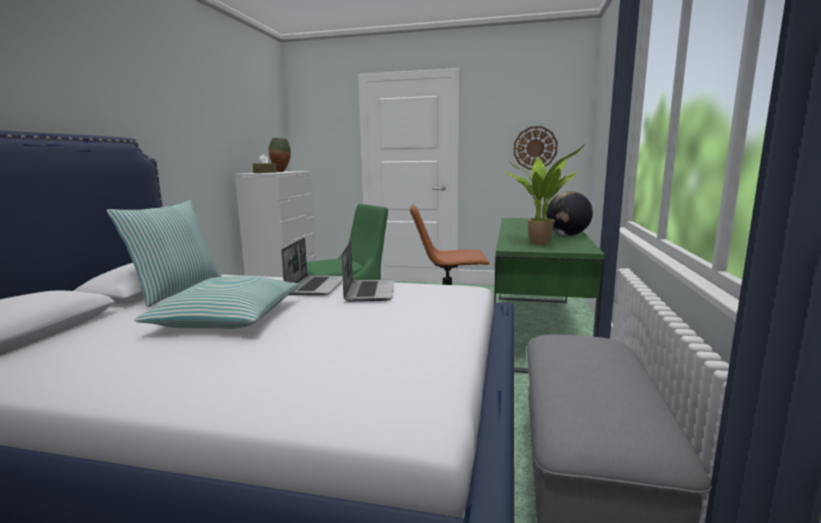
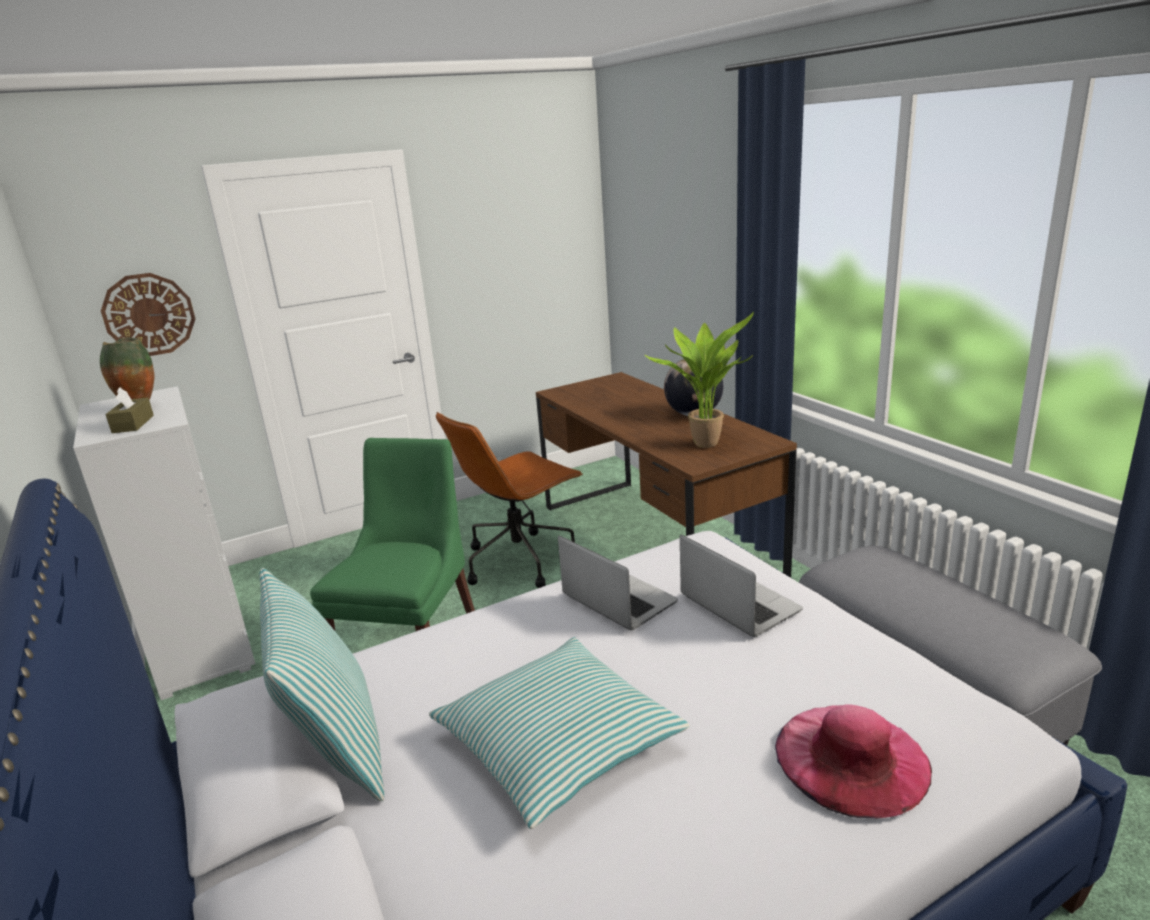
camera: 40 degrees left, 10 degrees up
(303, 376) = (851, 758): none -> pink hat
(316, 286) = (530, 624): laptop -> laptop (737, 604)
(535, 148) = (535, 271): wall clock -> wall clock (149, 314)
(535, 329) = (654, 542): green desk -> brown desk

